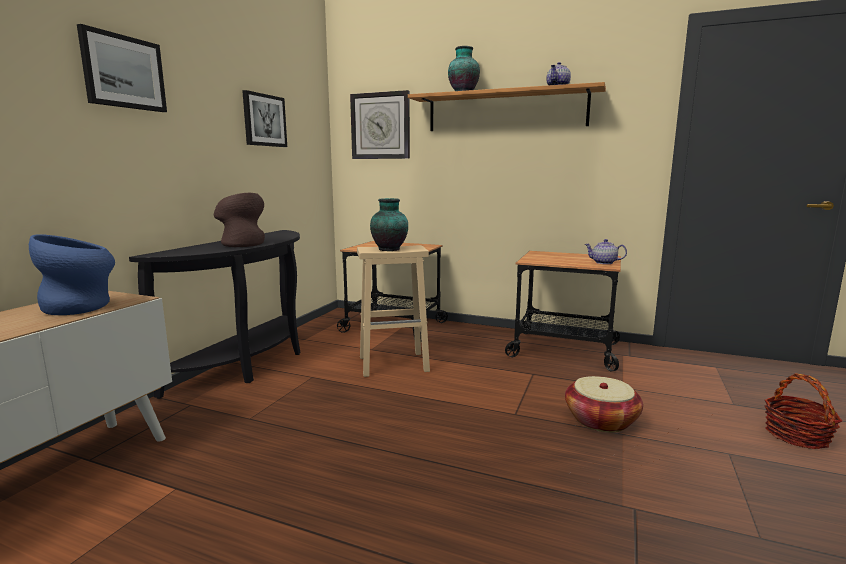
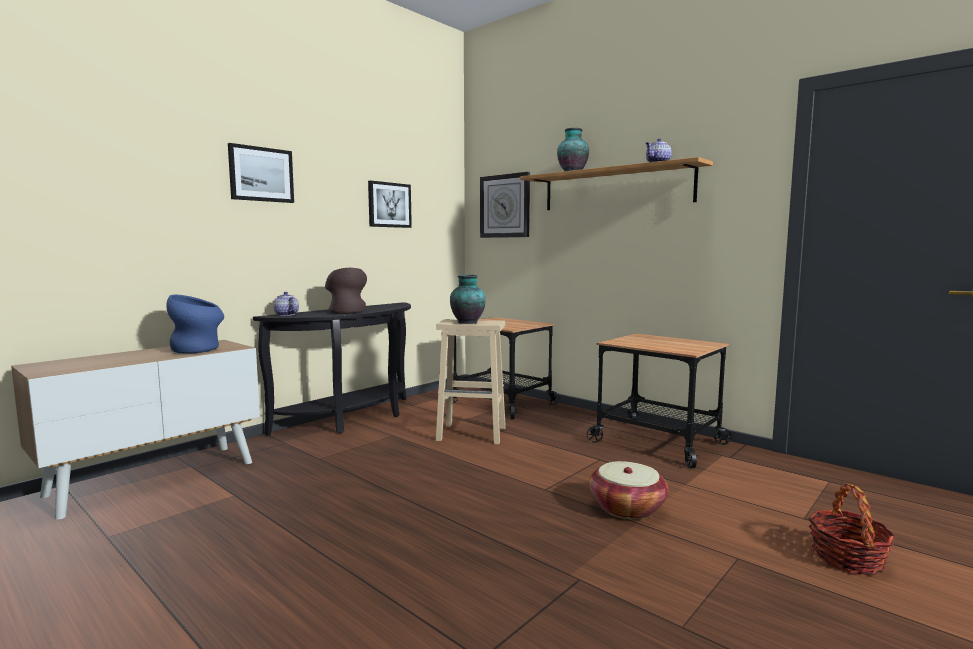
camera: 20 degrees right, 5 degrees down
(603, 262) = (692, 348): teapot -> teapot (286, 315)

